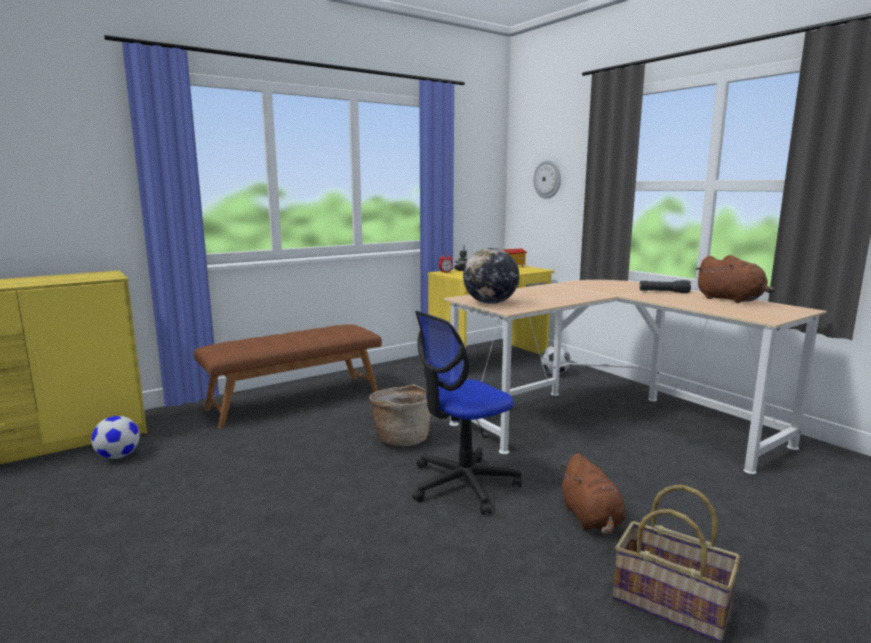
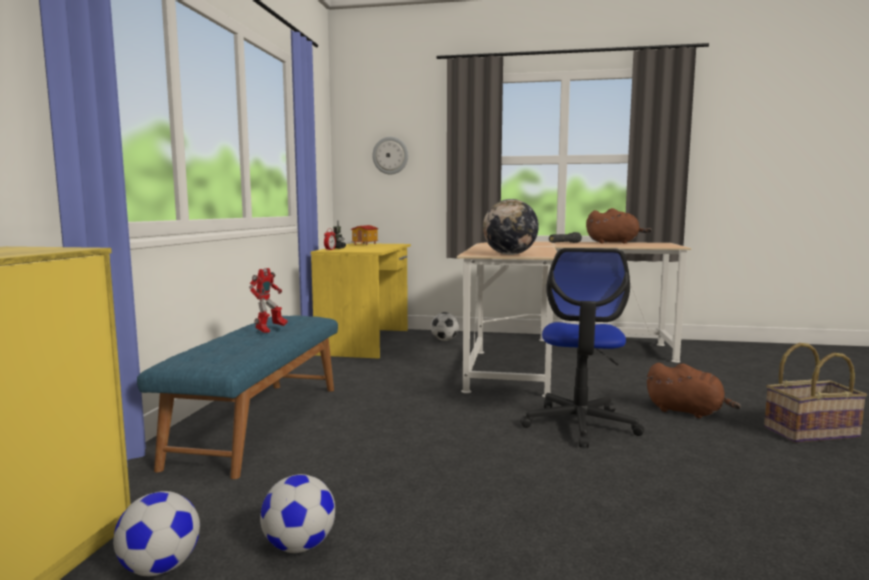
camera: 45 degrees left, 5 degrees down
(165, 474) = (299, 546): none -> football
(294, 400) = (259, 423): brown bench -> blue bench
(305, 336) = (269, 330): none -> toy robot
(401, 438) = (456, 414): basket -> none

